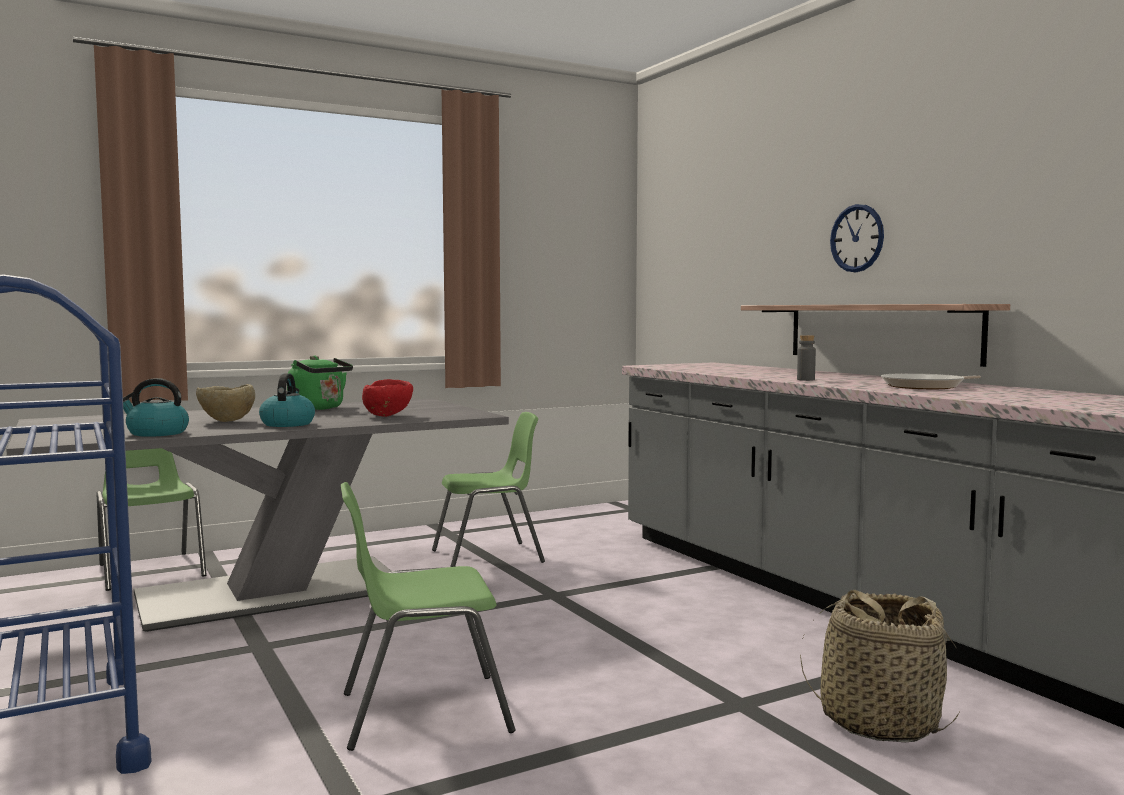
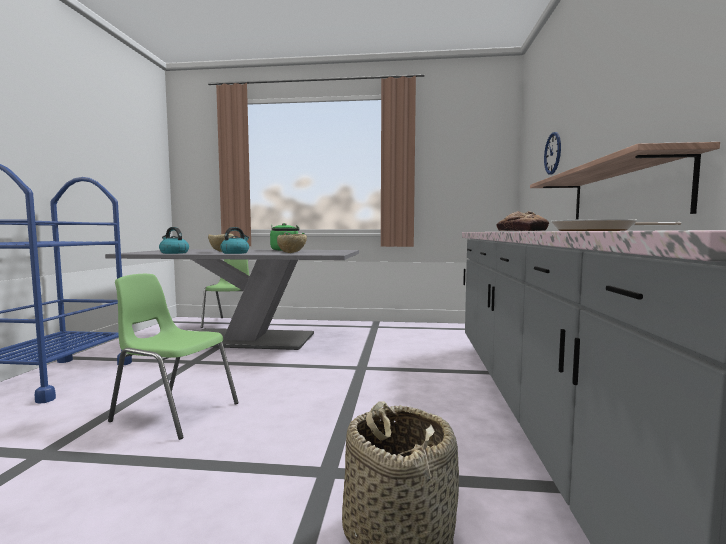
camera: 35 degrees right, 0 degrees up
(388, 416) = (292, 253): red bowl -> beige bowl
(489, 557) = (370, 341): green chair -> none
(805, 380) = (521, 231): grey bottle -> bread
(857, 238) = (612, 115): wall clock -> wall clock (553, 153)

